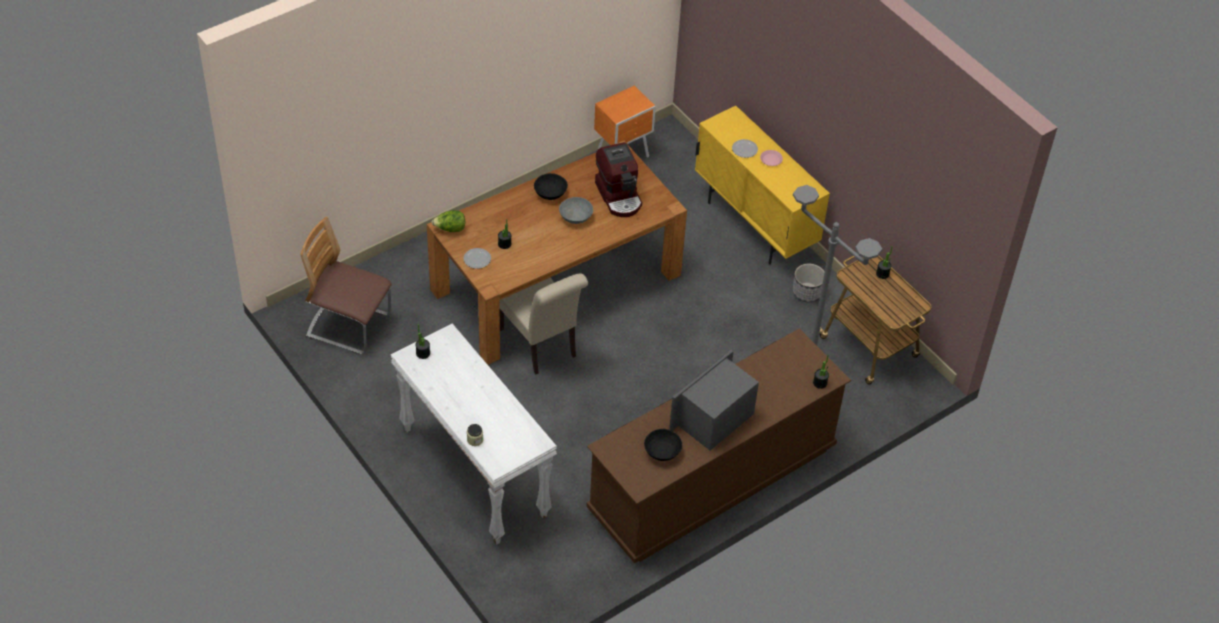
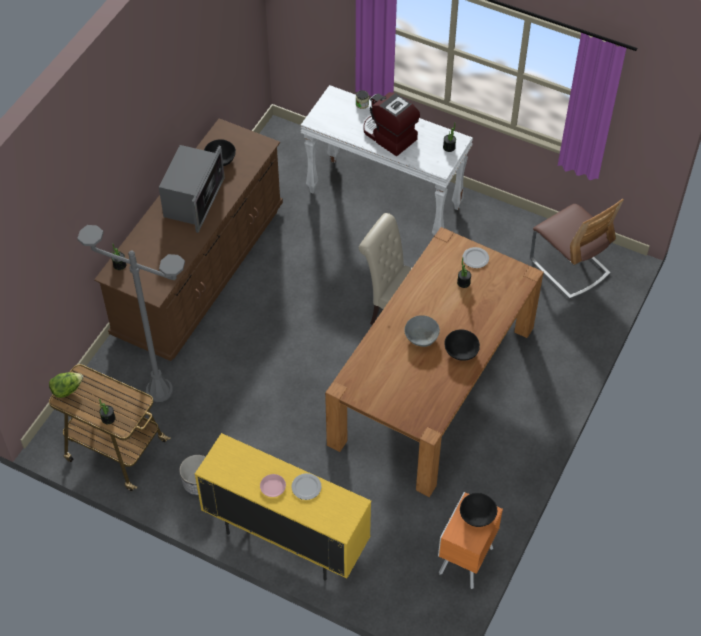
camera: 155 degrees right, 5 degrees up
(349, 326) = (569, 267): chair -> chair turned 60 degrees clockwise
(450, 229) = (519, 275): lettuce -> lettuce (67, 390)
(617, 106) = (477, 516): none -> black bowl
(619, 196) = (397, 378): coffee machine -> coffee machine (388, 136)

